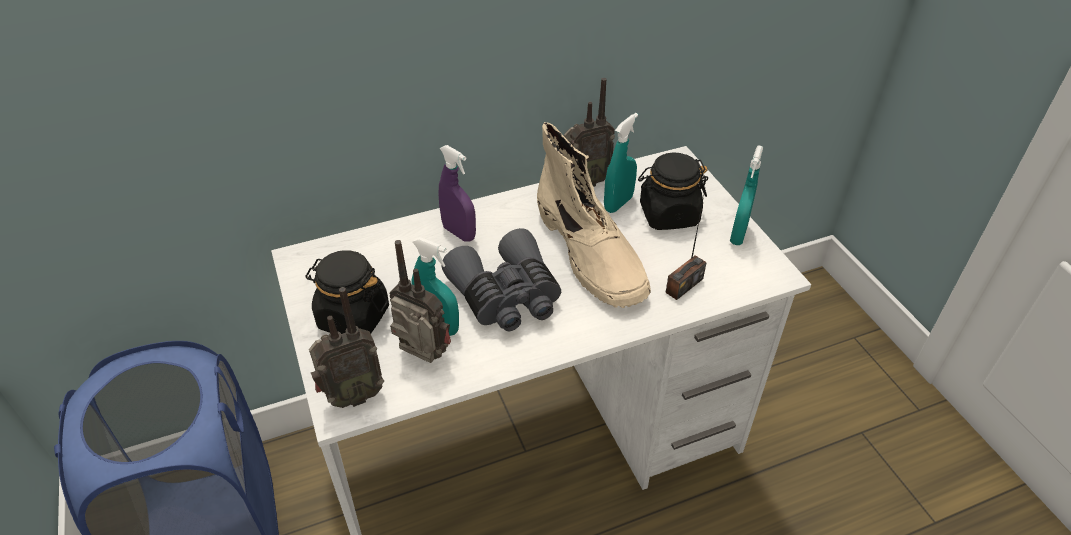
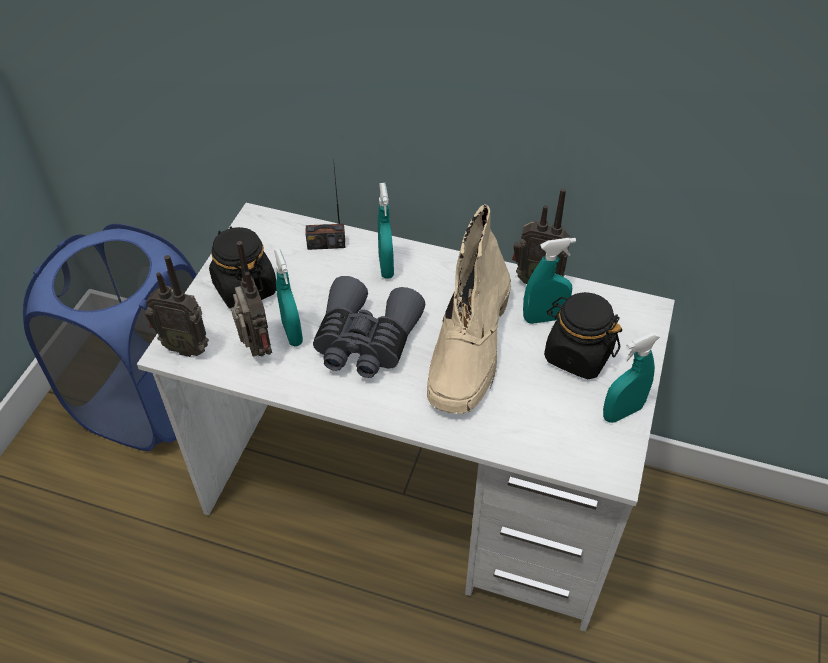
camera: 40 degrees right, 5 degrees up
(459, 233) = (386, 266): purple spray bottle -> turquoise spray bottle
(684, 285) = (516, 425): radio -> radio (326, 244)

